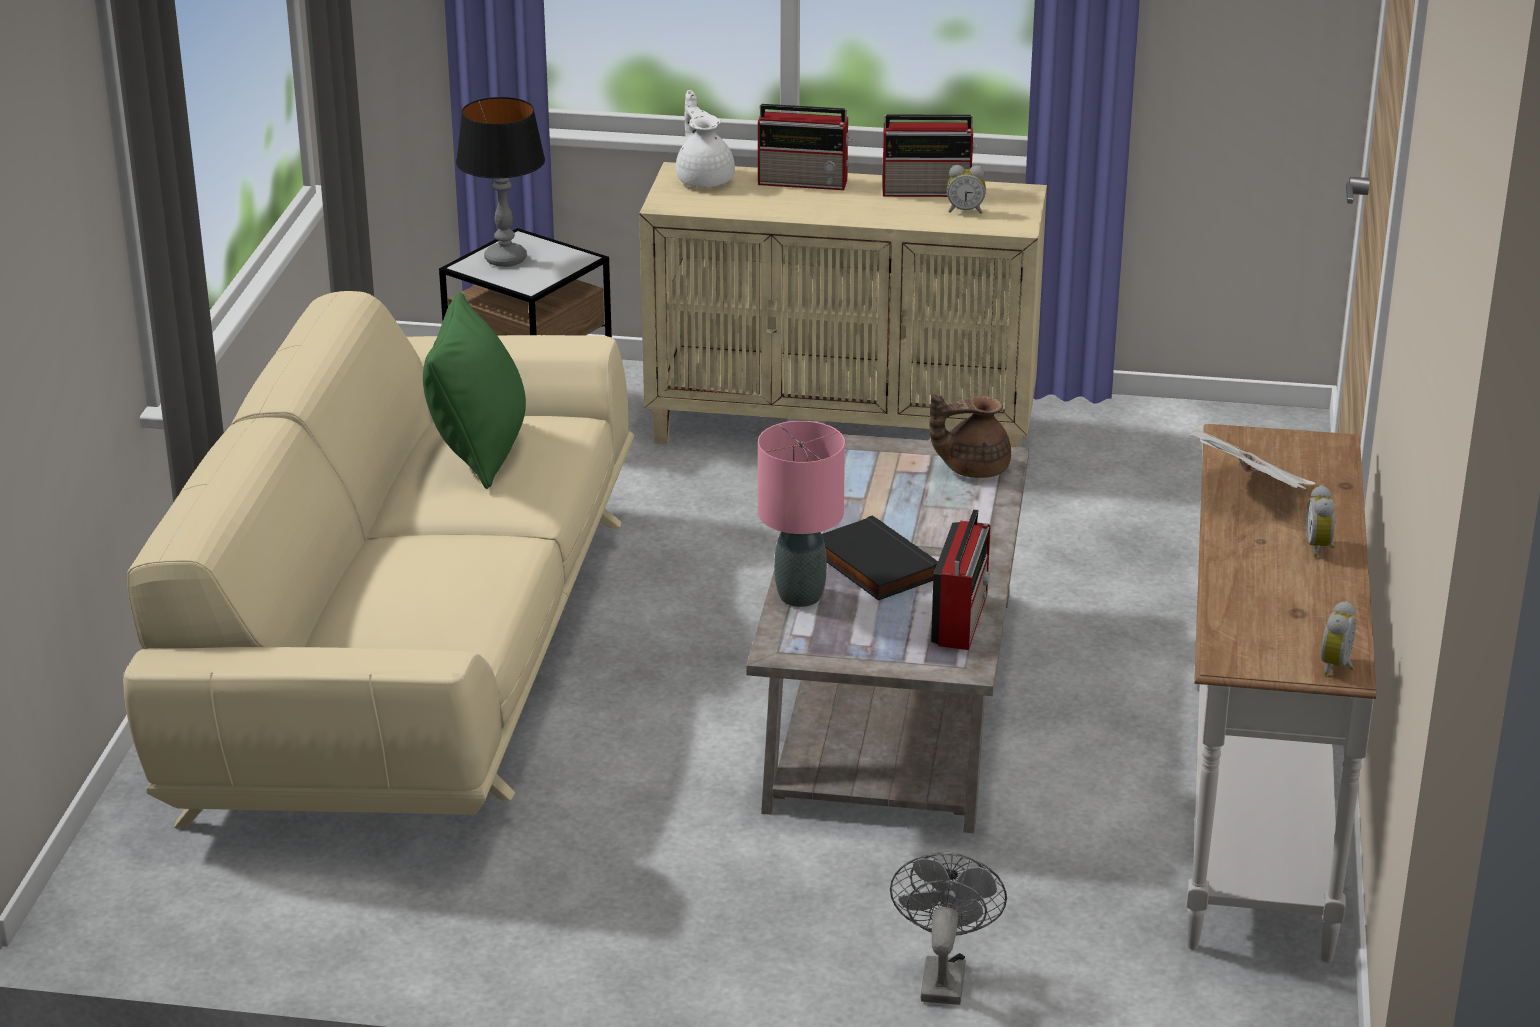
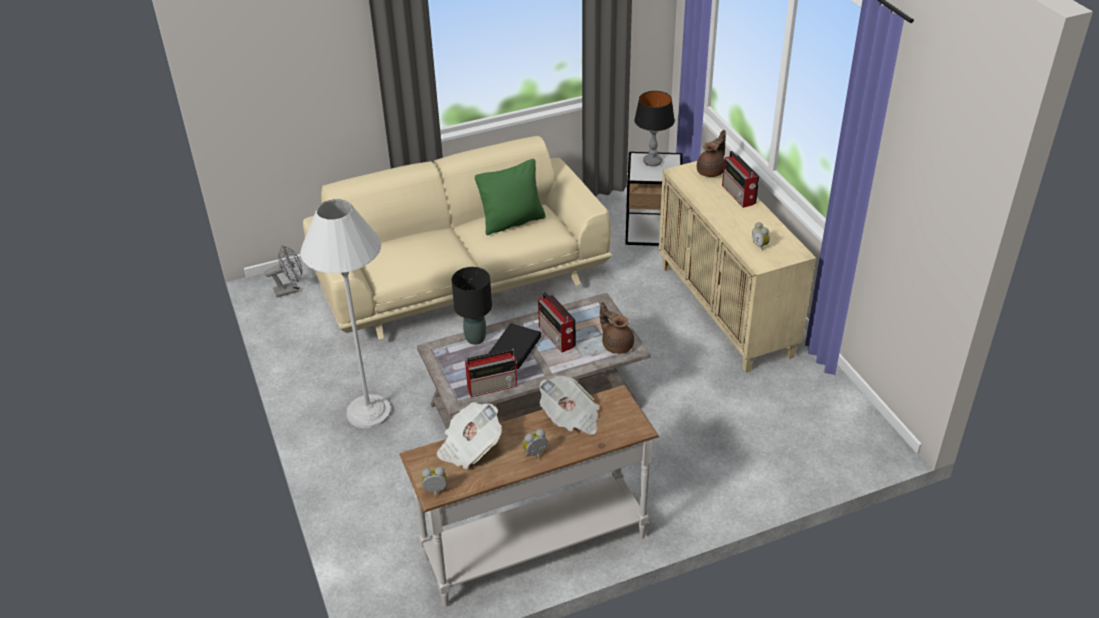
camera: 60 degrees right, 10 degrees up
(704, 179) = (711, 171): white teapot -> brown teapot
(704, 897) = (369, 412): none -> white floor lamp
(799, 596) = (475, 338): pink table lamp -> black table lamp
(928, 191) = (769, 229): radio -> radio (557, 337)
(942, 975) = (362, 493): grey fan -> grey fan (290, 289)
(1247, 603) = (469, 447): none -> newspaper

